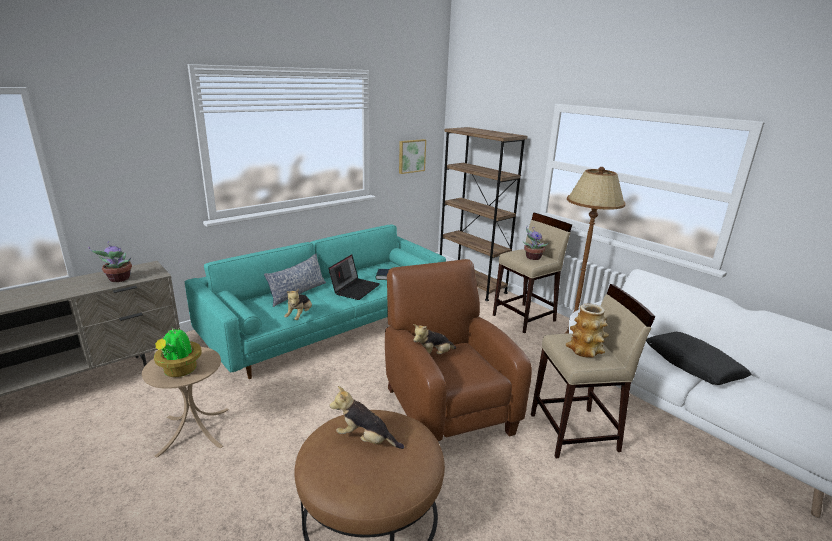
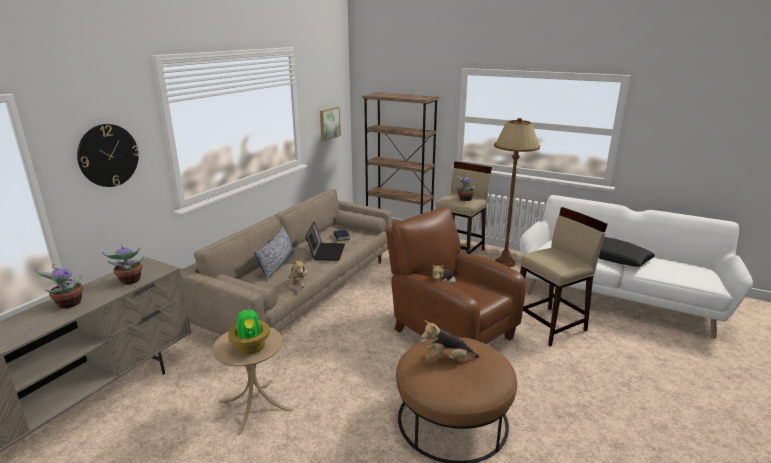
camera: 20 degrees left, 0 degrees up
(50, 290) = (68, 304): none -> potted plant
(130, 157) = (108, 155): none -> wall clock
(328, 324) = (301, 291): turquoise sofa -> beige sofa
(585, 351) = (559, 260): vase -> none

